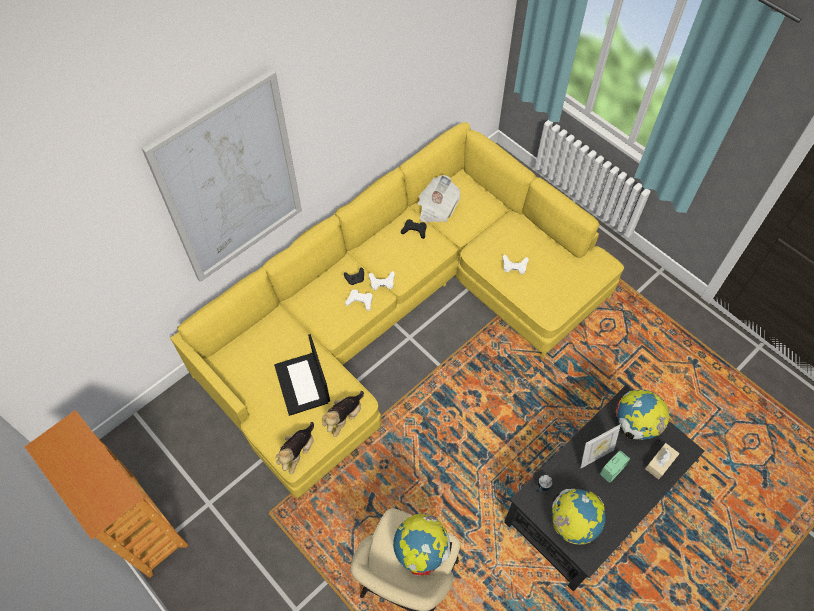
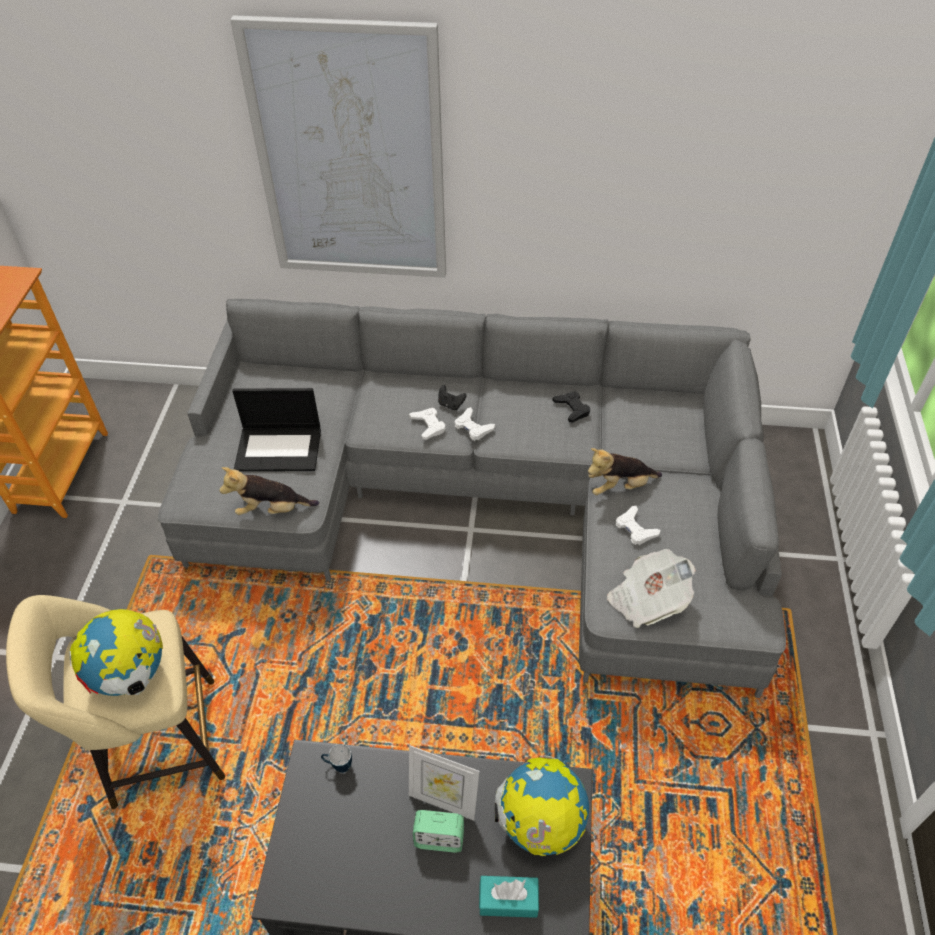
camera: 50 degrees right, 10 degrees down
(297, 452) = (194, 498): plush toy -> plush toy (619, 486)
(303, 384) = (279, 448): laptop -> laptop turned 120 degrees counterclockwise
(399, 313) = (490, 500): yellow sofa -> grey sofa
(436, 208) = (626, 407): newspaper -> newspaper (647, 599)
(572, 523) = (317, 839): globe -> none
(660, 463) = (508, 900): beige tissue box -> turquoise tissue box

